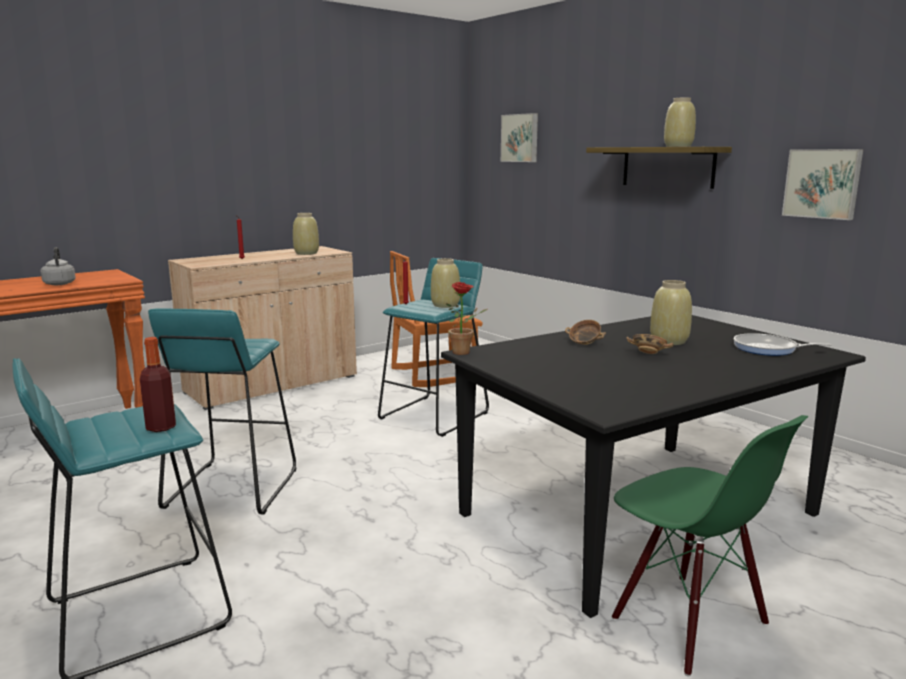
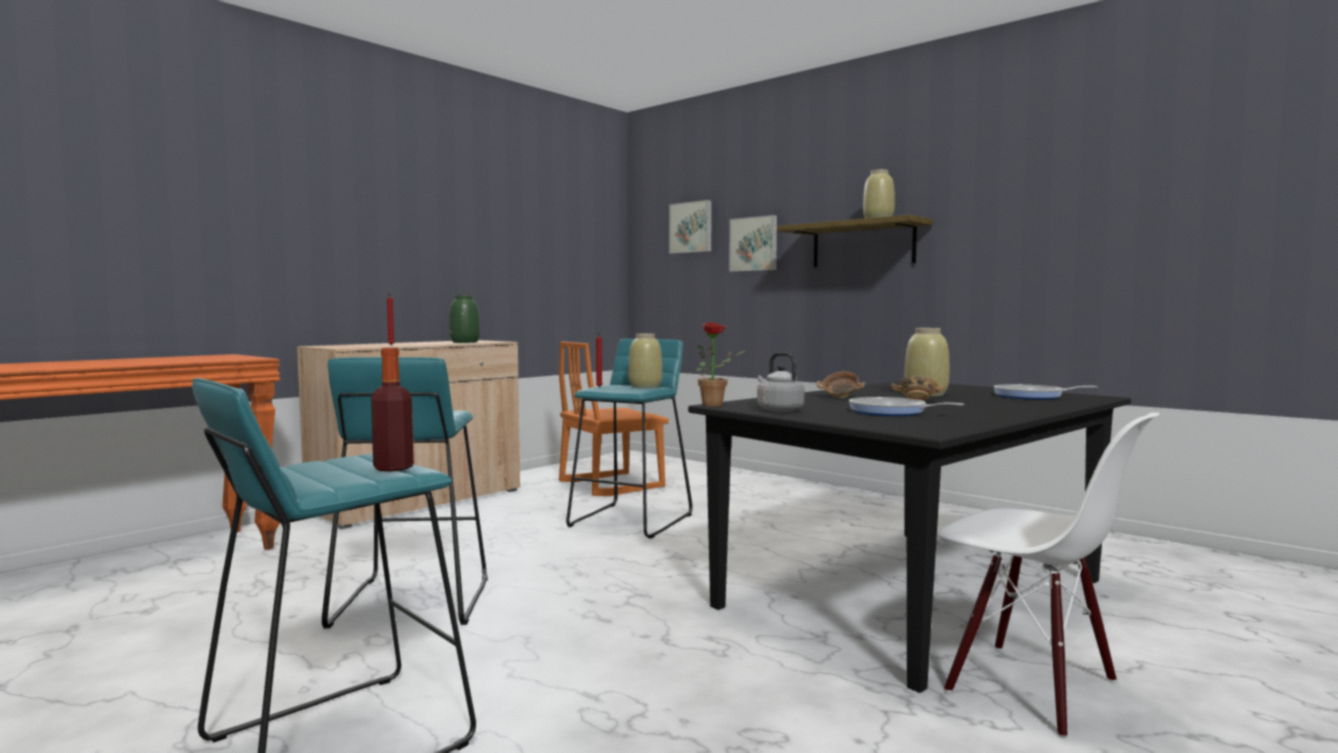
camera: 10 degrees left, 10 degrees down
(59, 283) = (169, 360): grey kettle -> grey kettle (778, 410)
(307, 253) = (465, 342): beige vase -> green vase
(606, 373) = (891, 412): none -> frying pan
(688, 622) = (1030, 687): green chair -> white chair
(822, 183) = (1032, 248): picture -> picture (754, 244)

